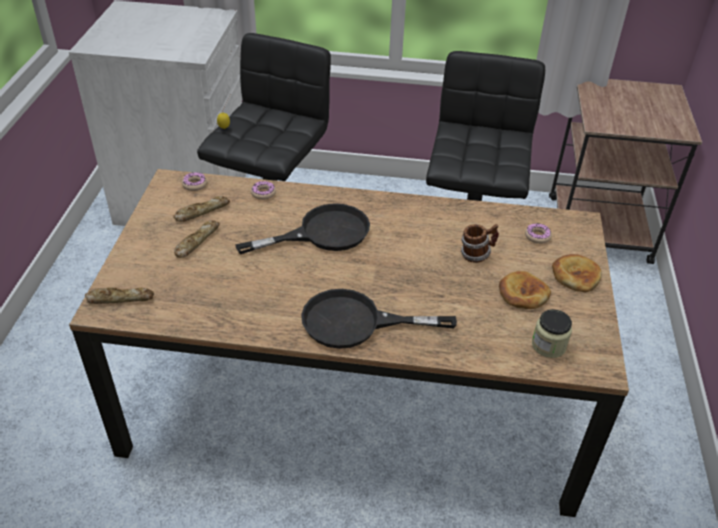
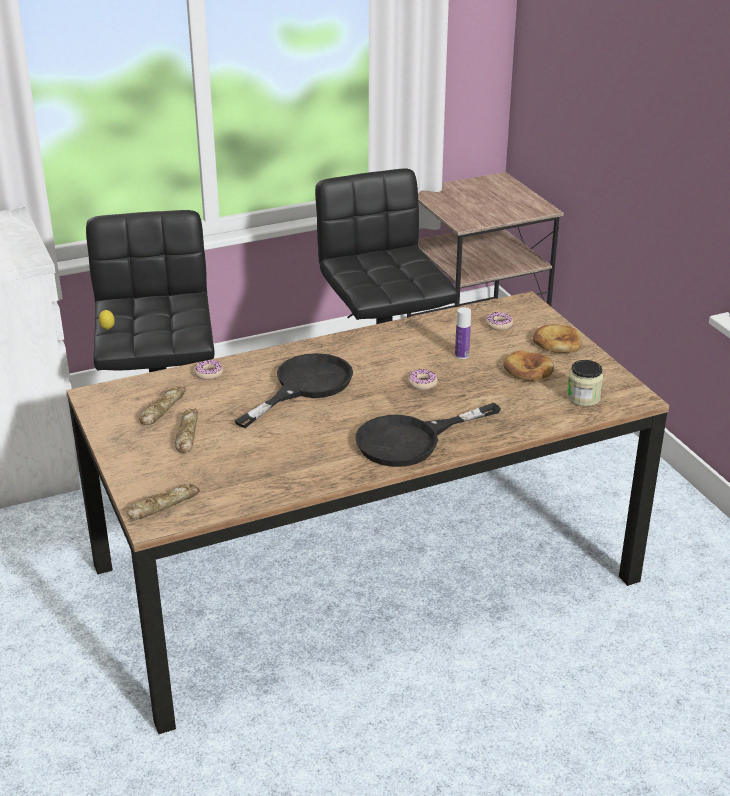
camera: 30 degrees left, 10 degrees down
(194, 185) = (126, 390): donut -> donut (422, 384)
(476, 255) = (462, 355): mug -> bottle

